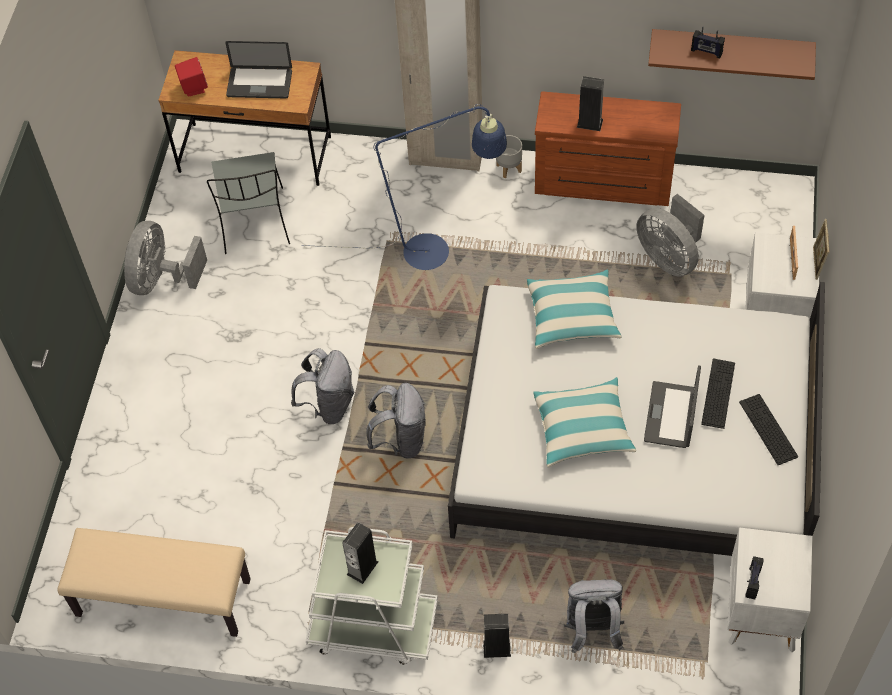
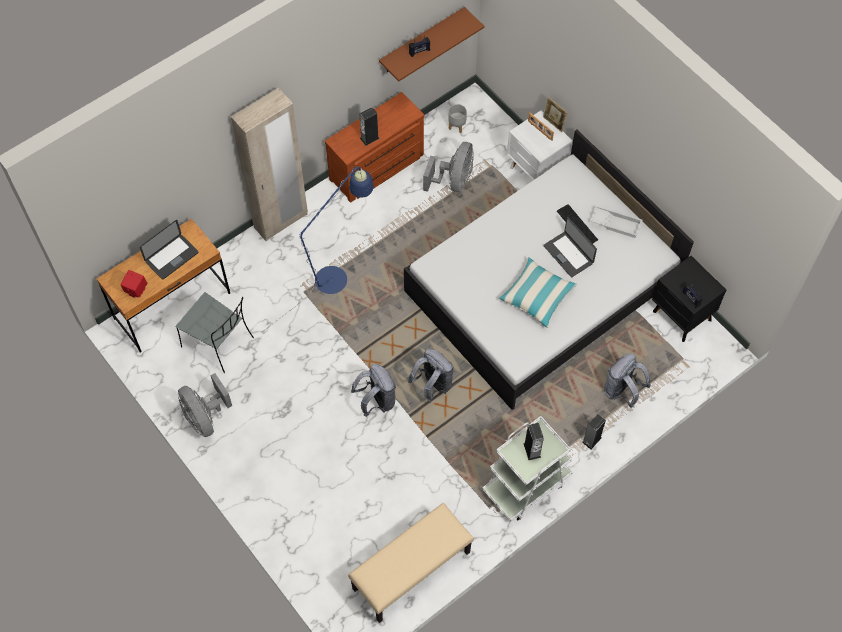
camera: 50 degrees left, 5 degrees up
(509, 168) = (321, 199): grey planter -> grey planter (457, 126)
(572, 316) = (469, 246): pillow -> none
(669, 257) = (454, 181): grey fan -> grey fan turned 75 degrees counterclockwise
(761, 615) = (681, 317): white nightstand -> black nightstand
(768, 429) = (616, 223): keyboard -> white tray

